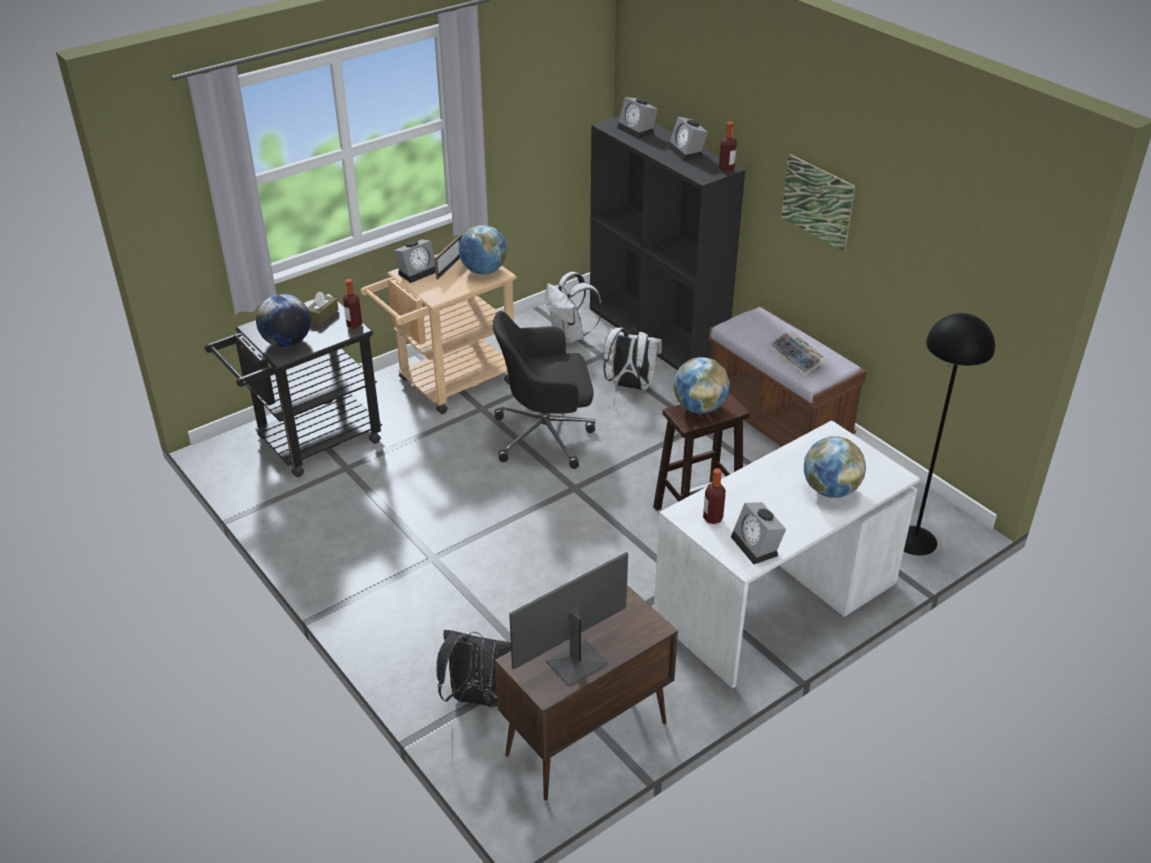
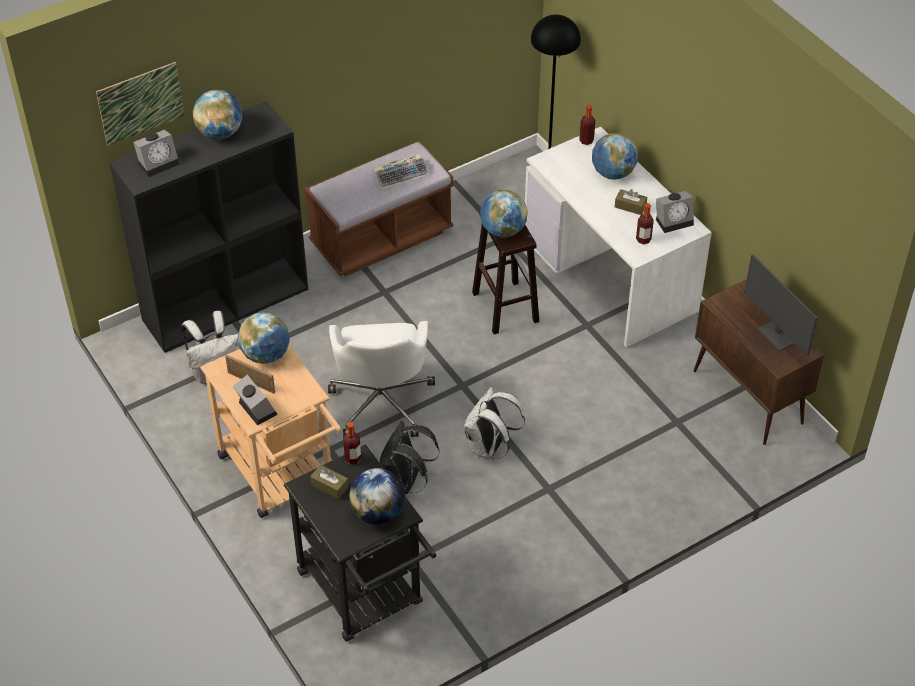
camera: 85 degrees left, 10 degrees up
(477, 698) = (710, 460): black backpack -> black backpack (405, 482)
(546, 435) = (382, 401): black office chair -> white office chair
(630, 386) = (312, 333): white backpack -> white backpack (489, 448)
(687, 152) = (220, 133): alarm clock -> globe
(726, 169) = (264, 112): bottle -> bottle (586, 140)
(772, 506) = (630, 206): none -> brown tissue box
(817, 202) = (341, 66): picture -> picture (140, 103)

